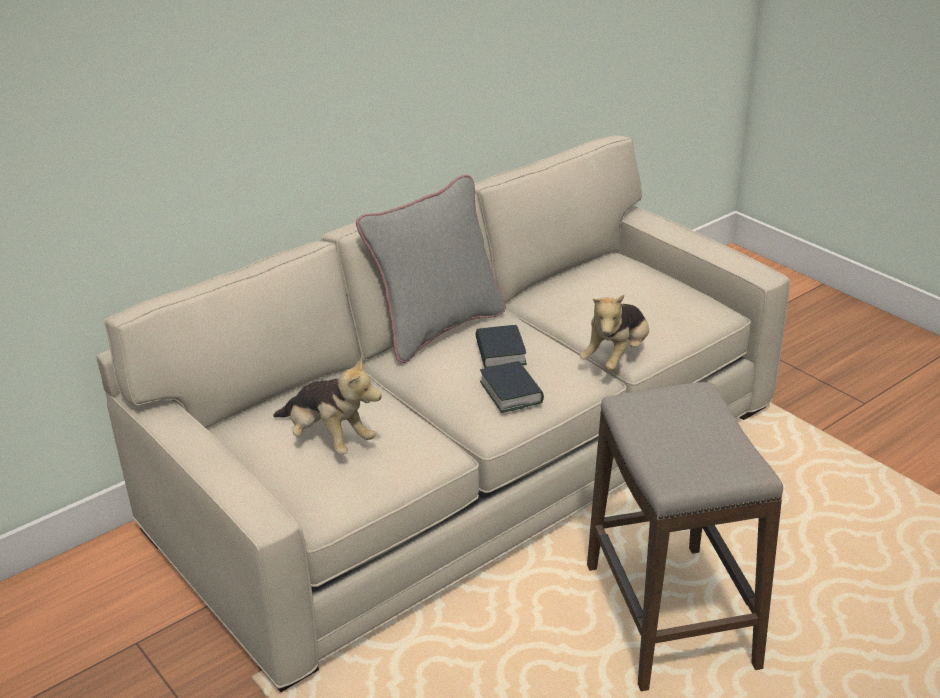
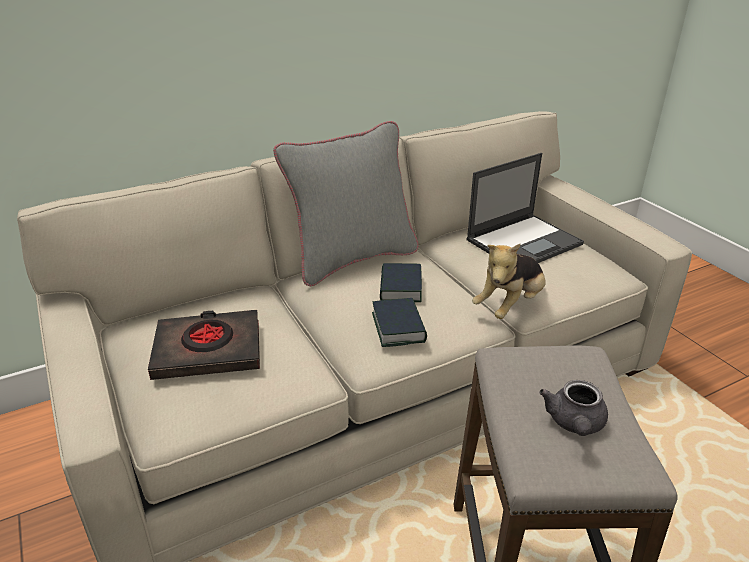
camera: 10 degrees right, 0 degrees up
(328, 439) = (208, 351): plush toy -> black book
(617, 287) = (524, 241): none -> laptop
(697, 445) = (574, 424): none -> grey teapot

